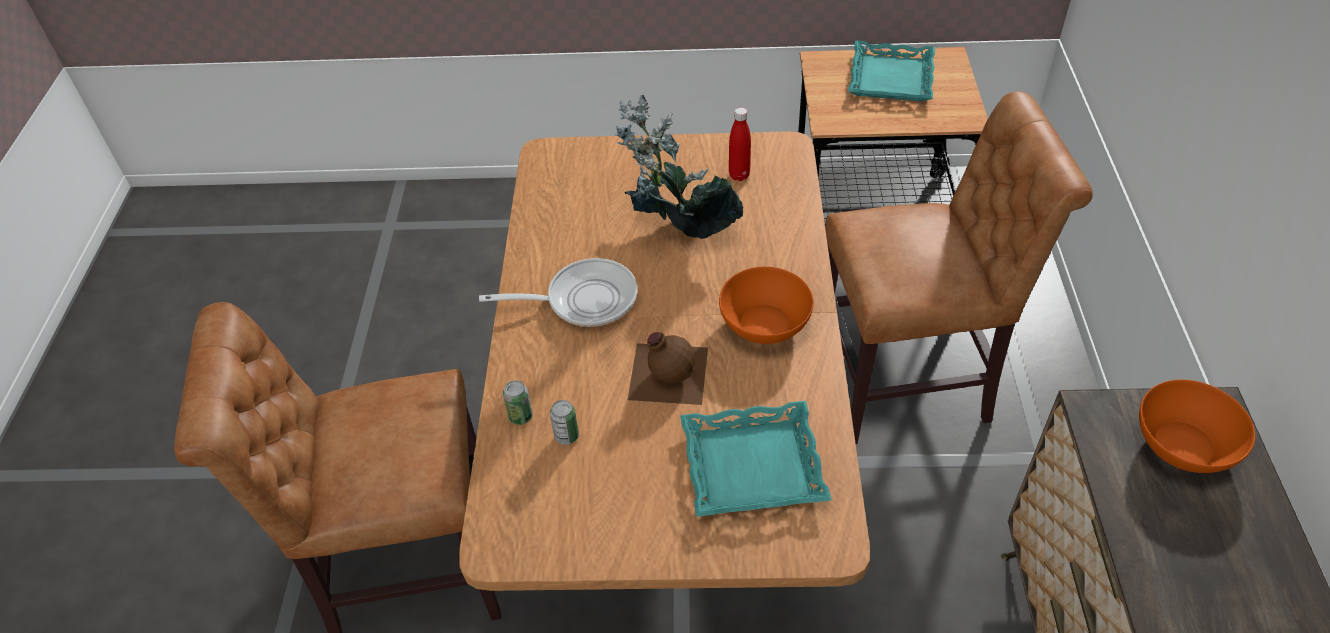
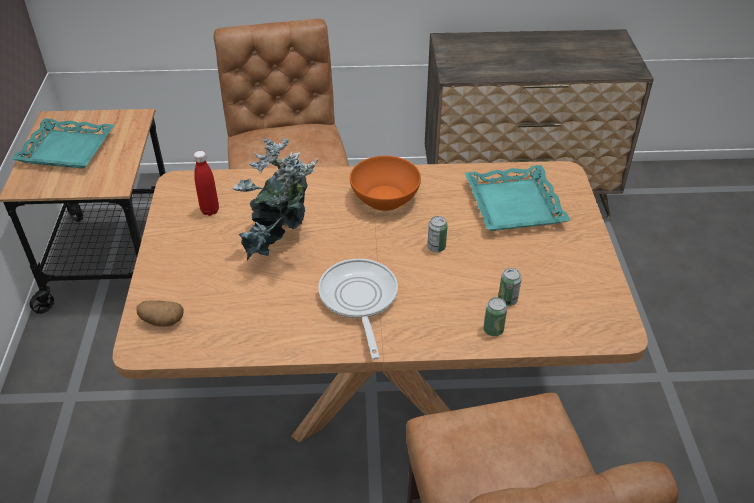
camera: 95 degrees left, 5 degrees down
(575, 161) = (161, 321): none -> potato
(667, 372) = (436, 247): brown bottle -> can
(1183, 445) = (472, 52): orange bowl -> none

